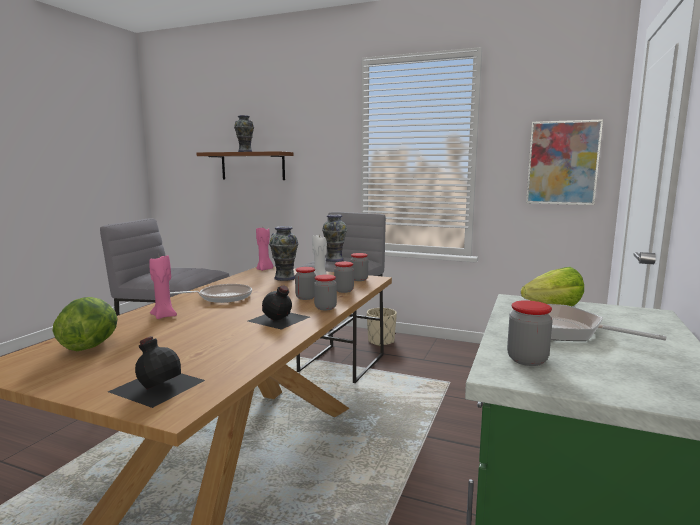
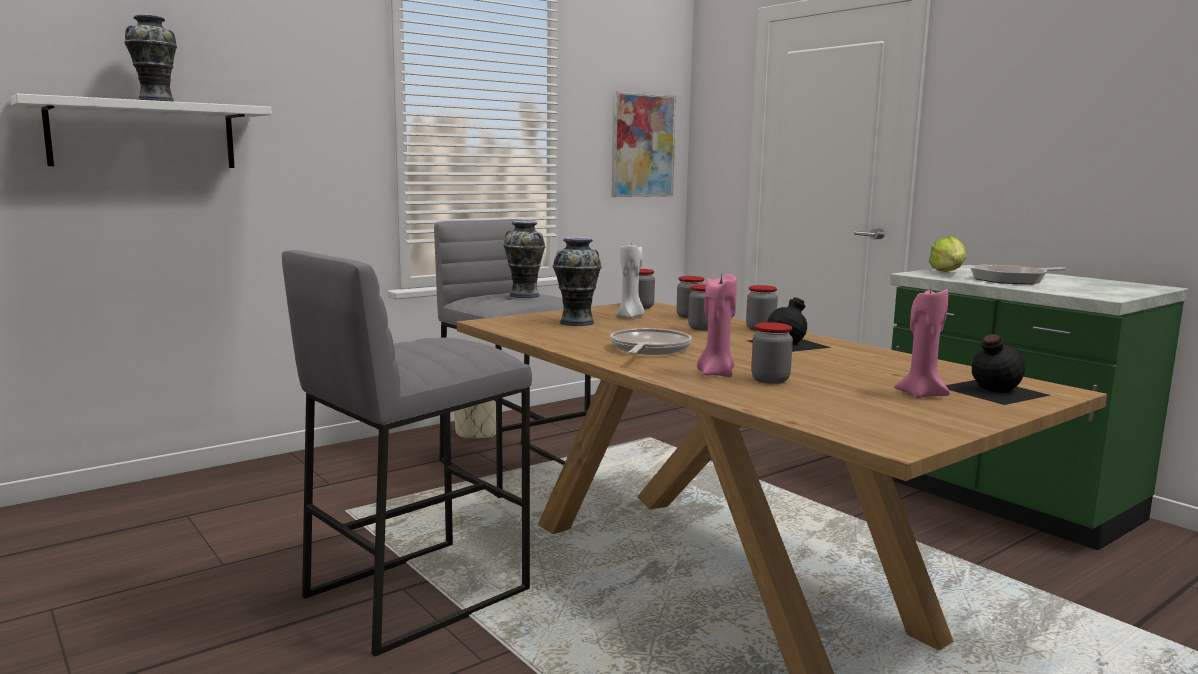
camera: 60 degrees left, 0 degrees up
(91, 346) = (830, 405): lettuce -> none
(252, 166) = (143, 135): brown shelf -> white shelf
(264, 269) = (498, 322): pink candle -> pink candle (921, 394)
(527, 360) = (1079, 291): jar -> jar (770, 380)

